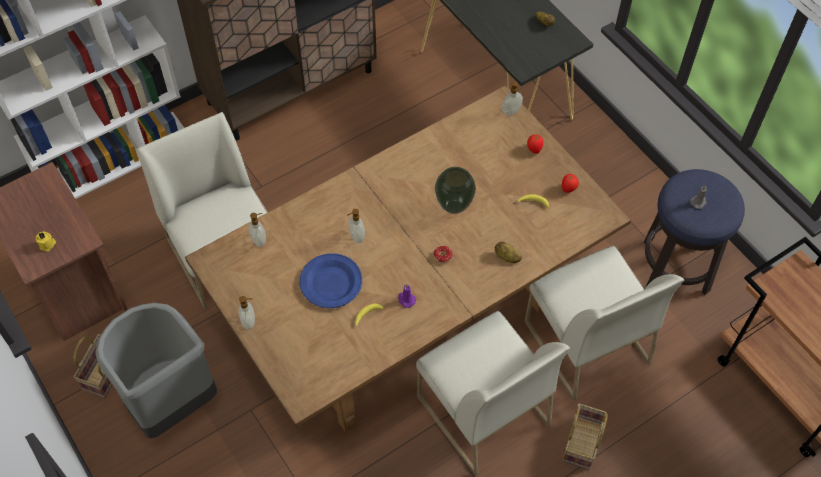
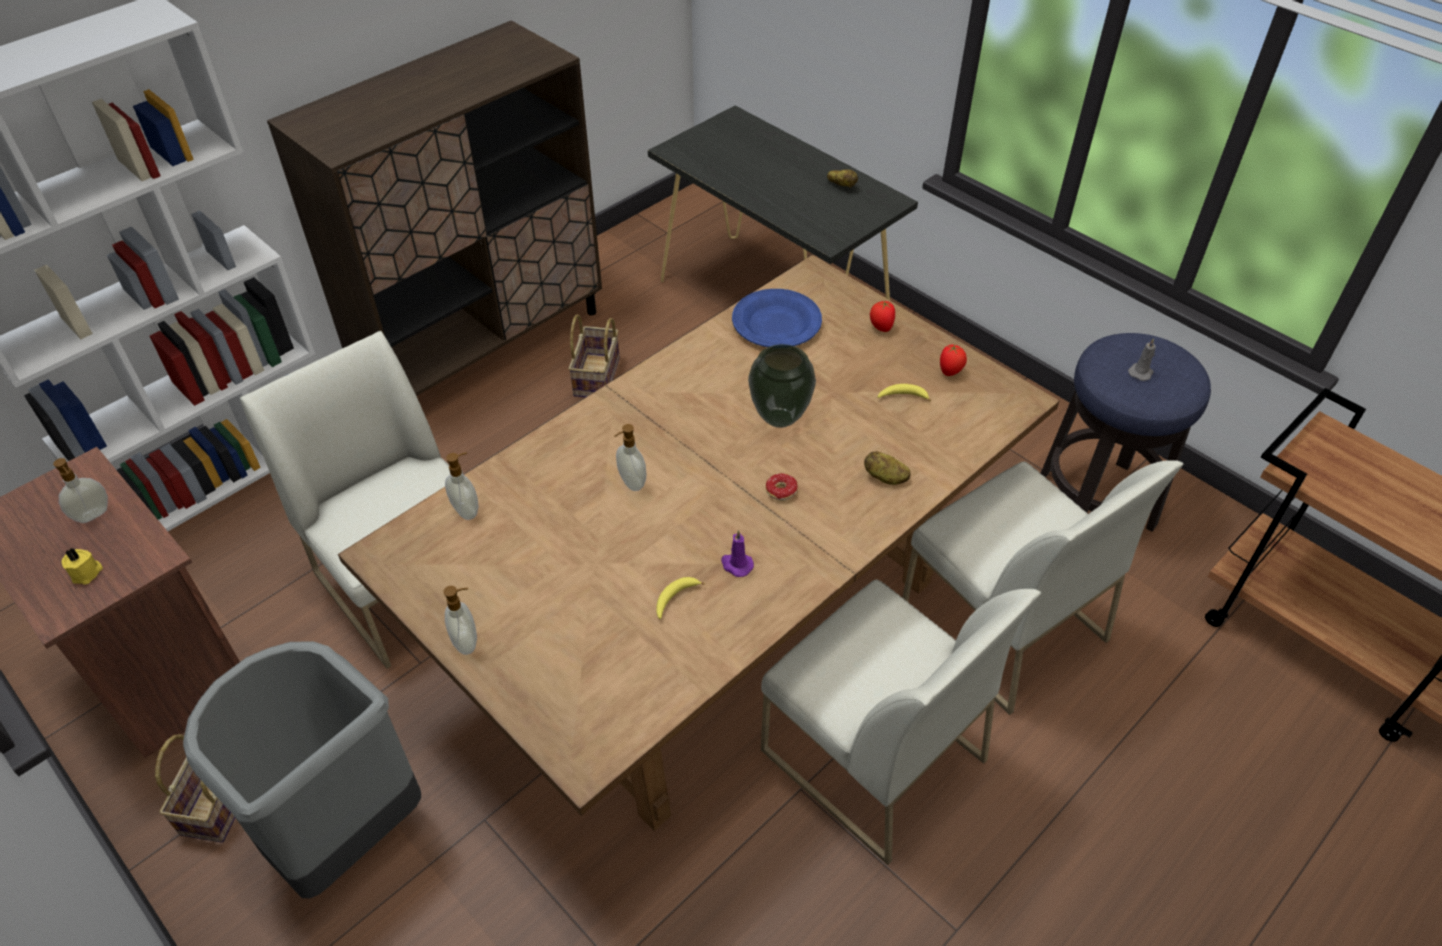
camera: 10 degrees left, 10 degrees down
(330, 283) = (601, 558): blue plate -> blue plate (776, 323)
(511, 112) = (832, 285): soap dispenser -> soap dispenser (93, 515)
(582, 444) = (1046, 782): basket -> basket (597, 378)

